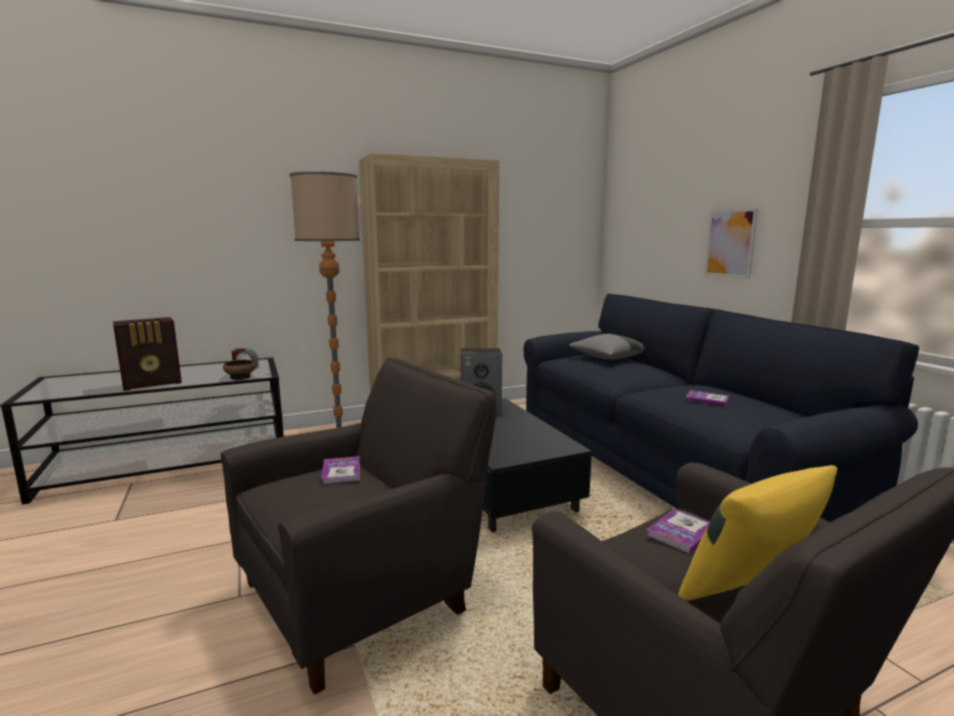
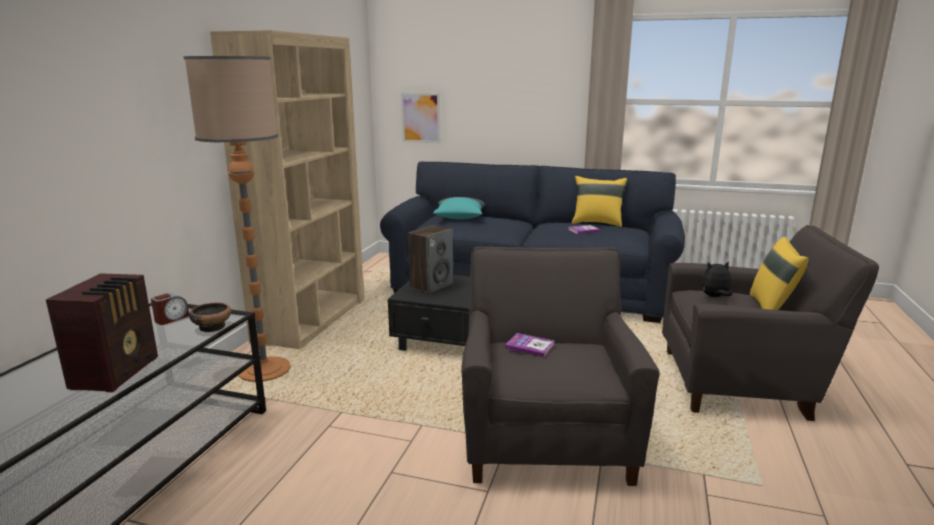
camera: 50 degrees left, 5 degrees up
(607, 358) = (459, 218): grey pillow -> turquoise pillow
(681, 532) = (714, 297): book -> plush toy
(730, 243) = (520, 113): picture -> picture (421, 118)
(757, 398) = (597, 223): none -> yellow pillow

